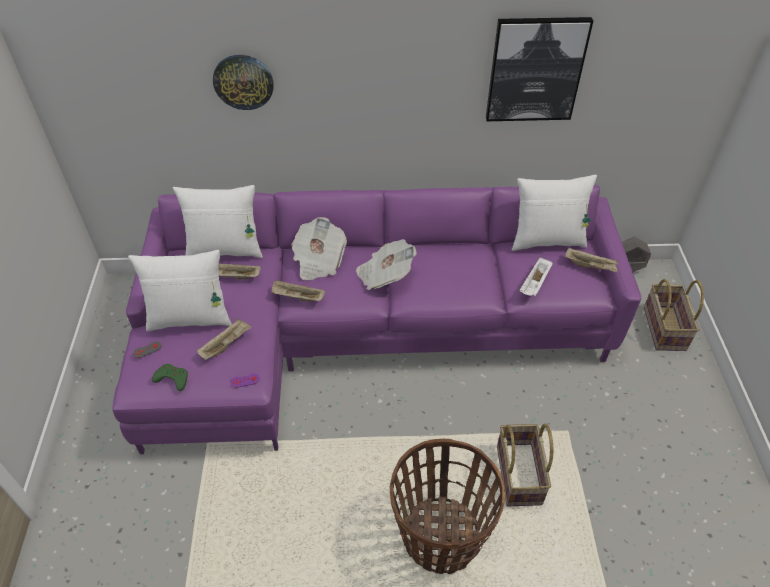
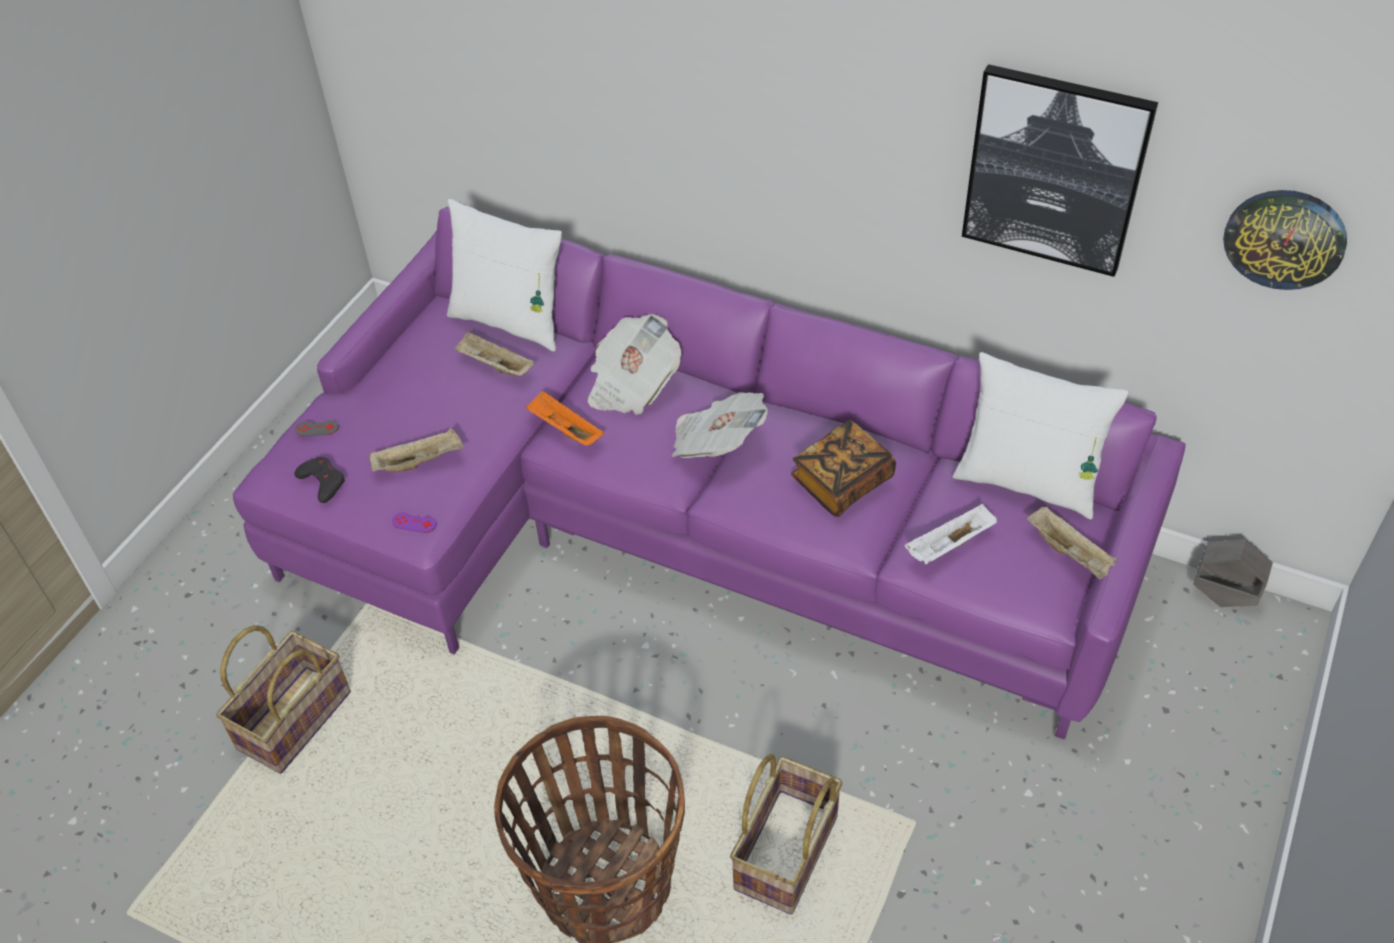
camera: 30 degrees right, 0 degrees up
(172, 379) = (322, 482): green game controller -> black game controller
(190, 319) = (398, 406): white pillow -> none
(243, 82) = (583, 64): wall clock -> wall clock (1284, 238)
(297, 297) = (564, 430): beige tray -> orange tray
(462, 272) = (842, 482): none -> book
(663, 328) = (1219, 727): basket -> basket (293, 719)

